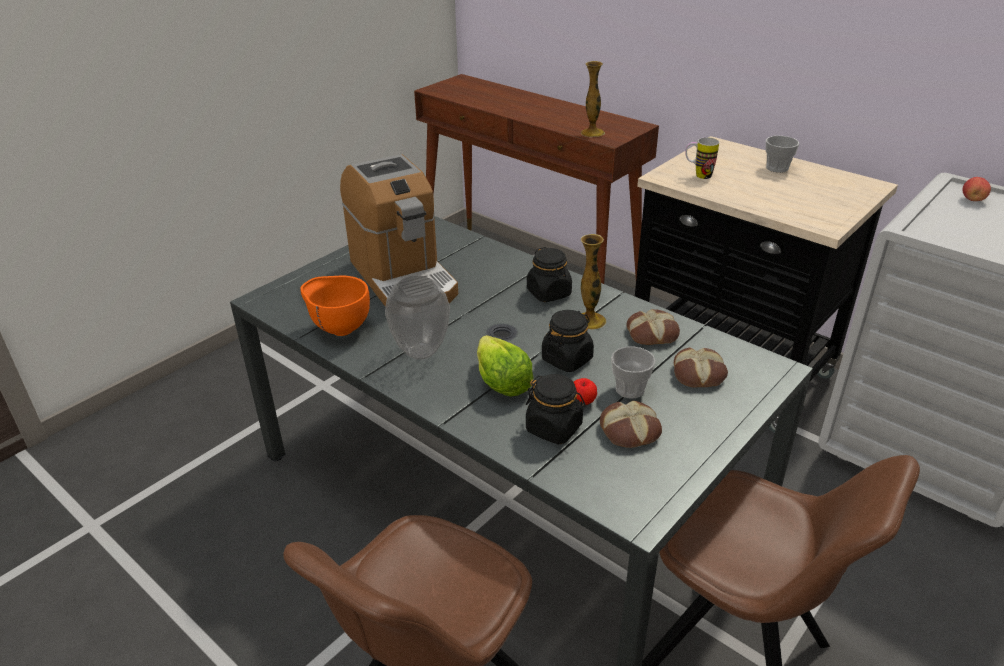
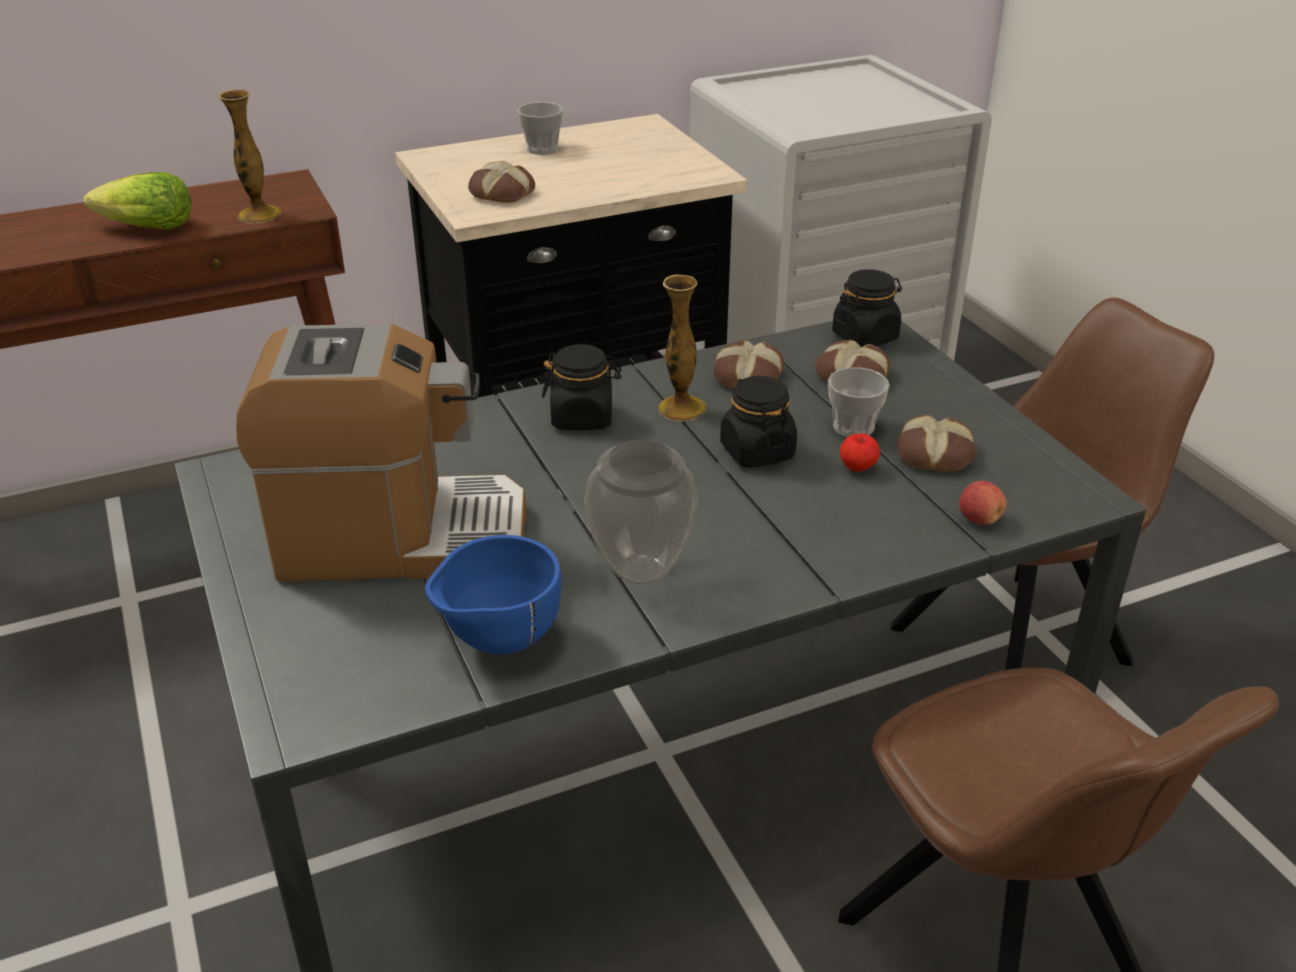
camera: 65 degrees left, 0 degrees up
(339, 329) = (498, 644): orange bowl -> blue bowl
(501, 382) = (772, 518): lettuce -> lettuce (147, 228)
(554, 428) = (899, 505): black jar -> black jar (865, 336)
(698, 175) = (501, 193): mug -> bread
(972, 199) = (763, 91): apple -> apple (979, 519)

